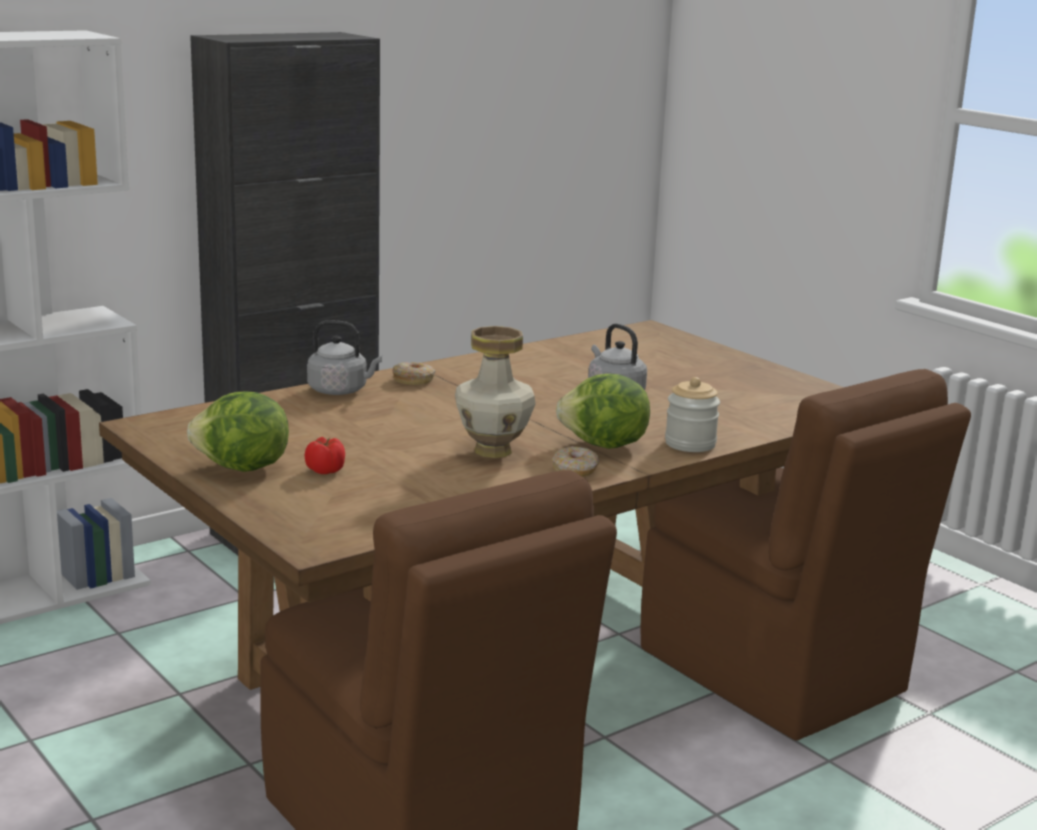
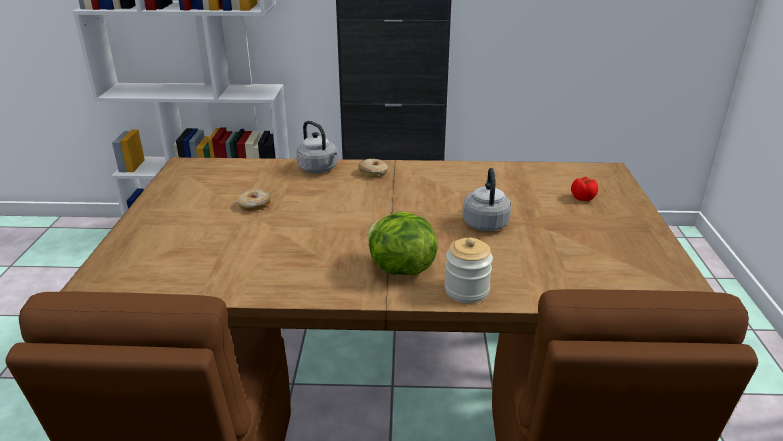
camera: 40 degrees right, 10 degrees up
(242, 468) = (168, 211): lettuce -> none
(324, 470) = (203, 228): tomato -> tomato (582, 198)
(494, 451) = (321, 247): vase -> none
(575, 470) = (341, 285): donut -> donut (254, 205)

